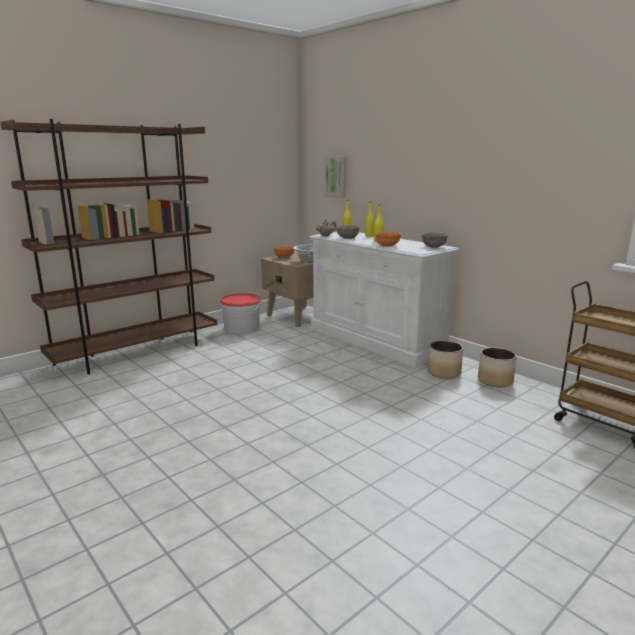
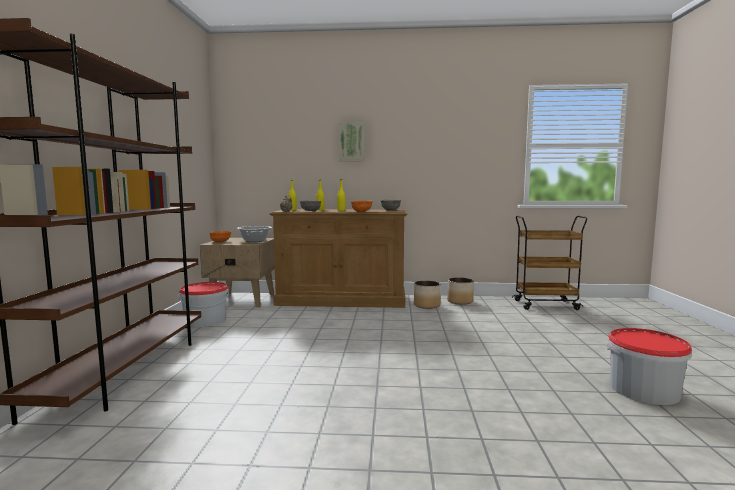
camera: 45 degrees left, 10 degrees down
(336, 177) = (265, 161): picture -> picture (352, 142)
(375, 340) = (342, 300): white cabinet -> brown cabinet
(424, 562) = (644, 390): none -> bucket

